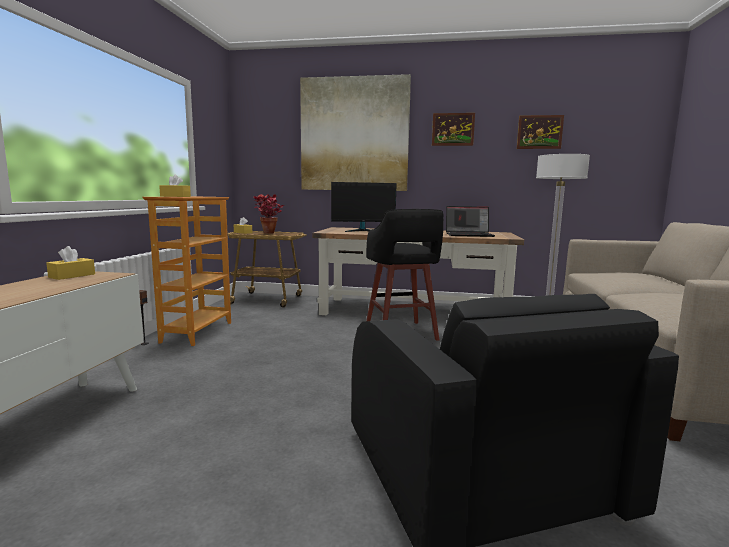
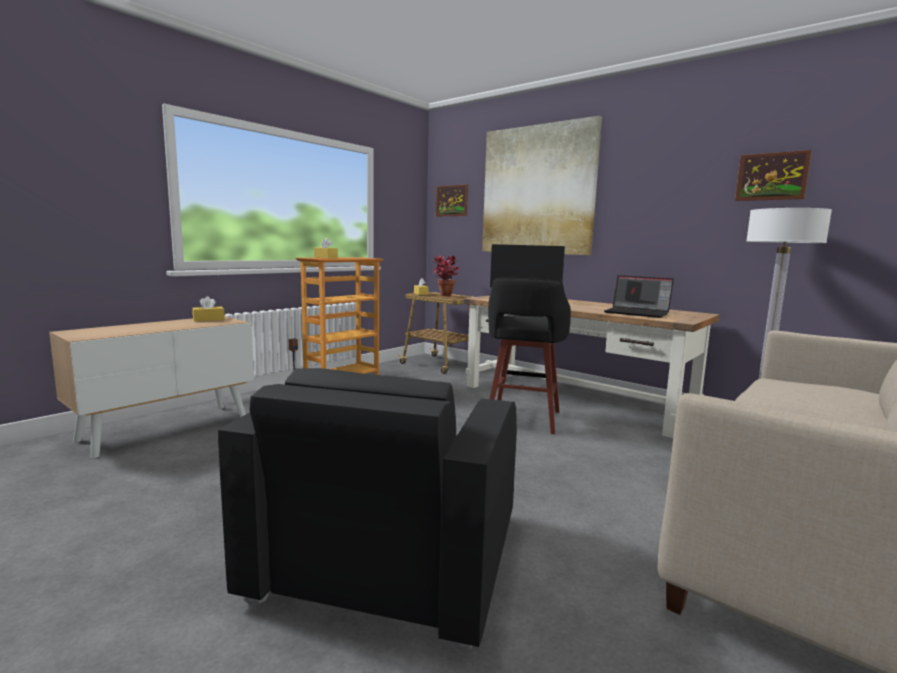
camera: 30 degrees right, 0 degrees up
(453, 129) = (649, 179): picture -> picture (451, 201)

